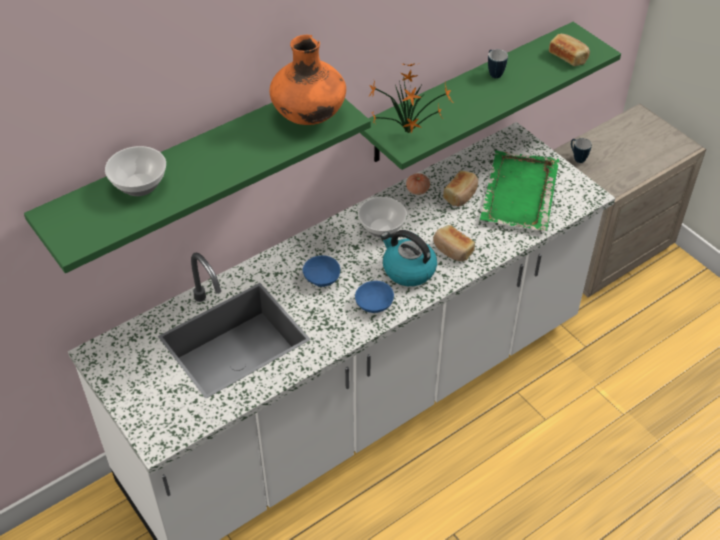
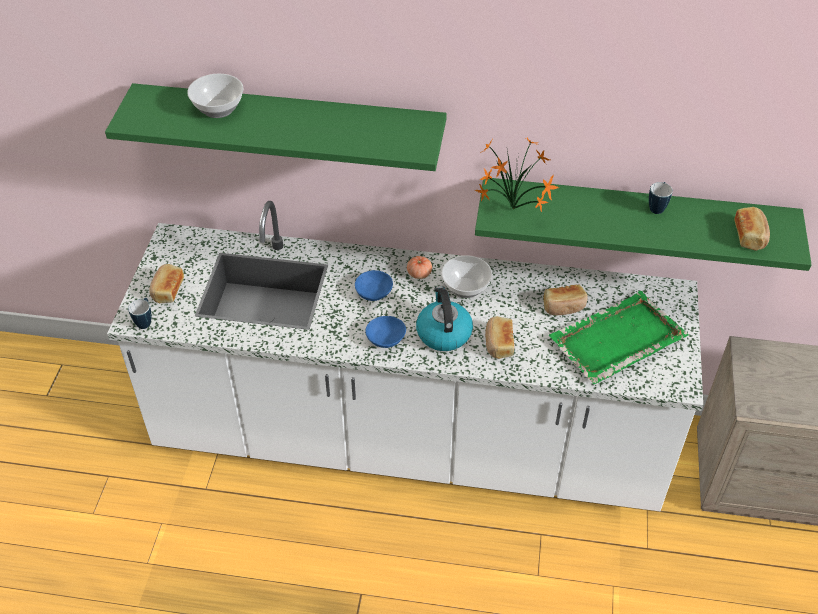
camera: 45 degrees right, 0 degrees up
(153, 396) = (167, 290): none -> bread
(309, 116) = (395, 132): orange vase -> none
(417, 190) = (533, 278): tomato -> tomato (419, 273)
(577, 158) = (751, 359): mug -> mug (145, 321)

